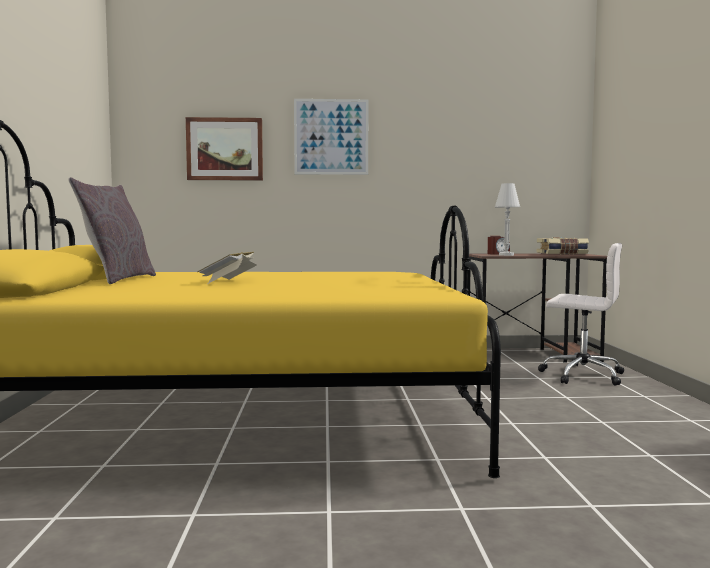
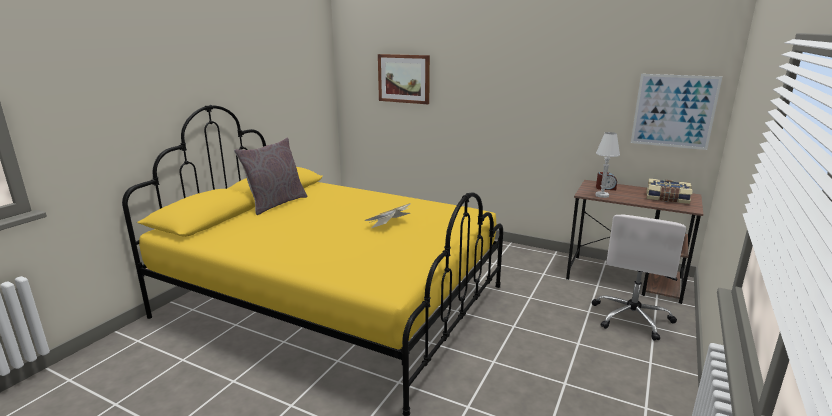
camera: 30 degrees right, 15 degrees up
(229, 282) = (322, 222): book -> book (389, 224)
(331, 137) = (480, 71): picture -> picture (673, 111)
(581, 375) = (632, 318): white office chair -> white office chair turned 60 degrees clockwise

